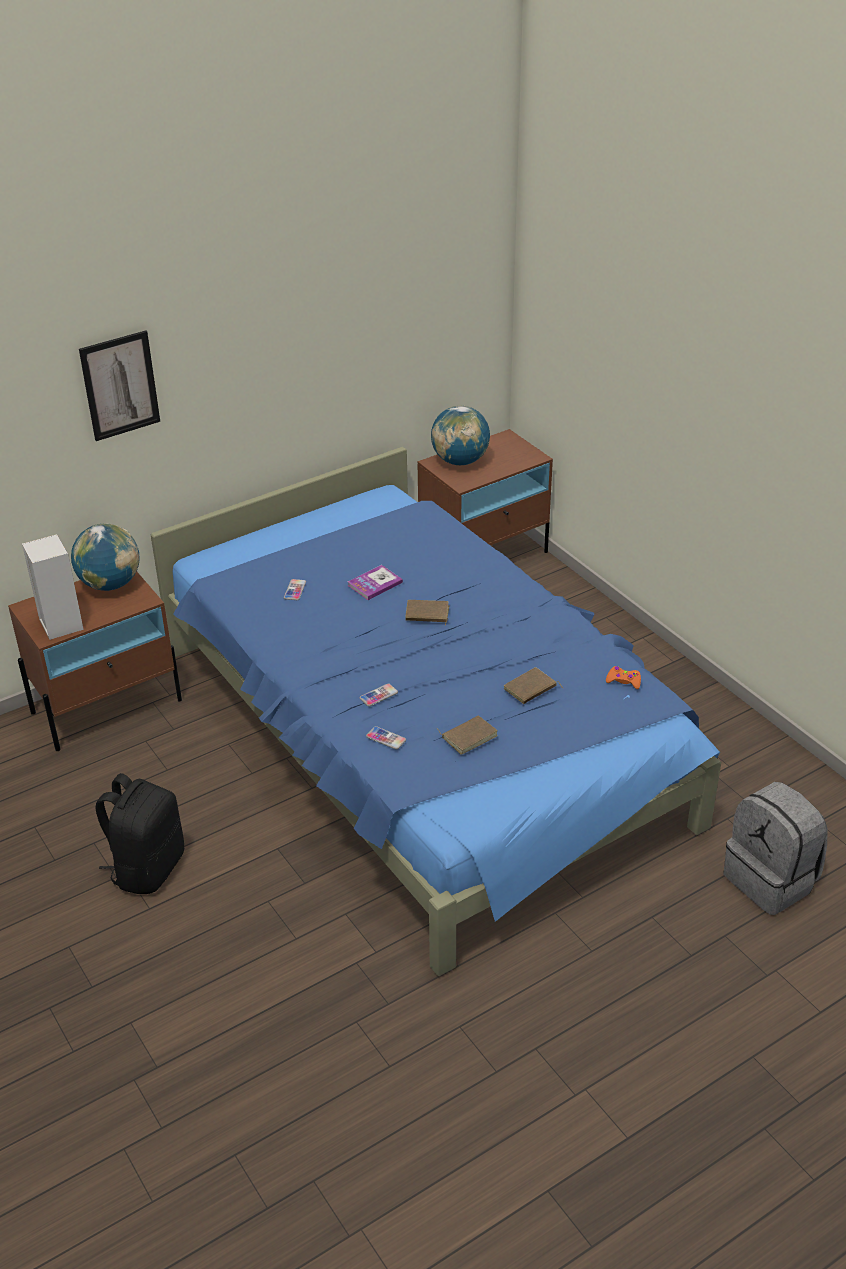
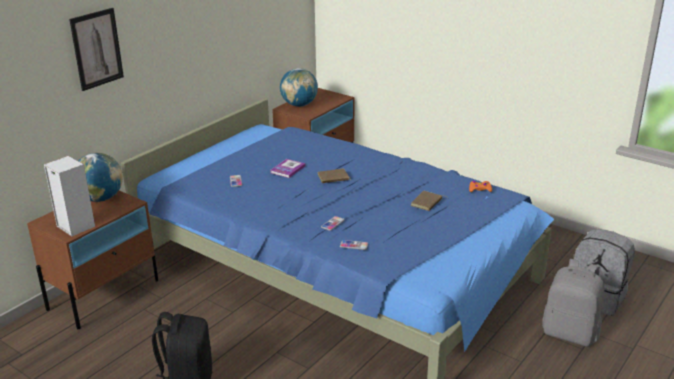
camera: 20 degrees left, 10 degrees down
(468, 736) = (407, 233): brown book -> none
(690, 926) = (570, 333): none -> grey backpack

